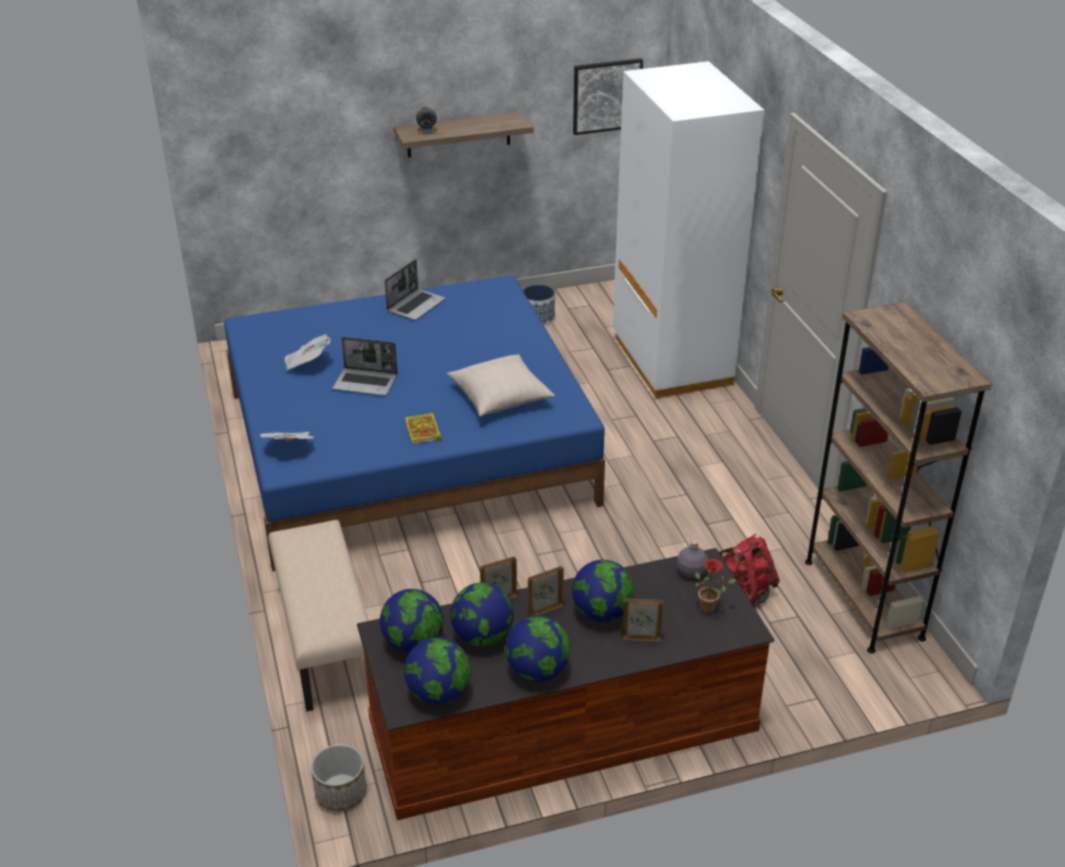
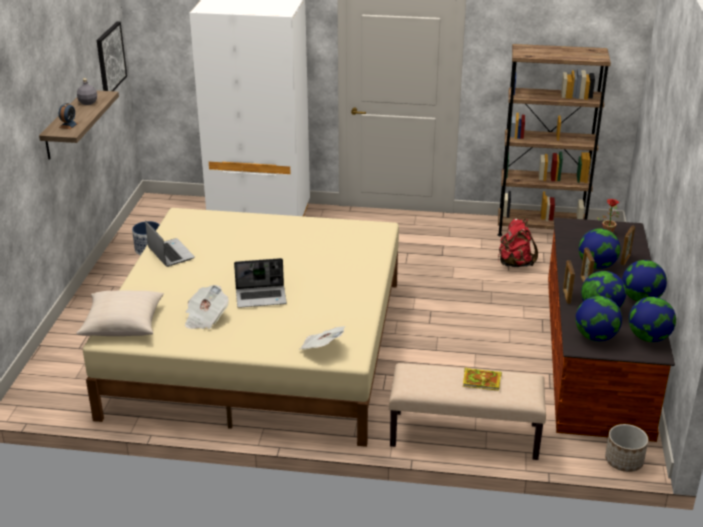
camera: 65 degrees left, 5 degrees down
(366, 383) = (261, 297): laptop -> laptop turned 45 degrees clockwise
(408, 446) = (259, 346): blue bed -> beige bed
(424, 431) = (349, 287): book -> book (482, 381)
(500, 397) = (332, 249): beige pillow -> beige pillow (123, 324)
(691, 572) = (573, 229): grey bottle -> grey bottle (88, 103)

